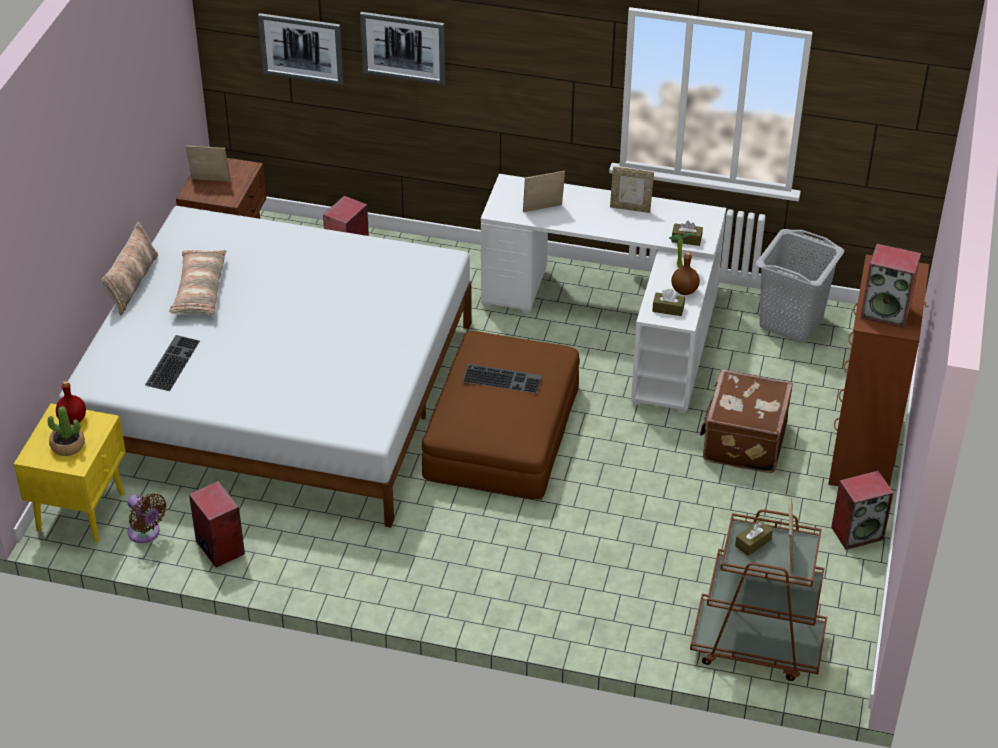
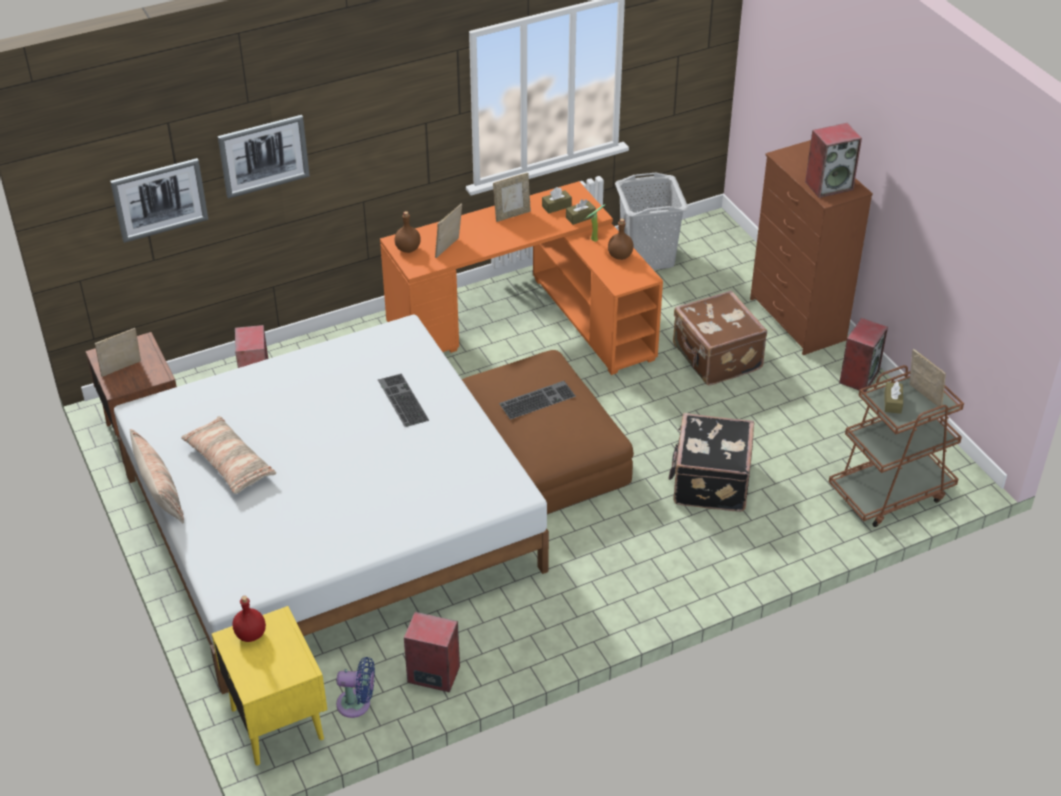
camera: 40 degrees left, 0 degrees up
(67, 445) = (274, 658): potted plant -> none
(146, 533) = (357, 704): brown fan -> blue fan
(171, 362) = (280, 535): keyboard -> keyboard (401, 400)
(510, 193) = (408, 248): none -> brown bottle
(606, 539) = (709, 482): none -> black suitcase
(617, 321) = (528, 321): white desk -> orange desk
(668, 309) = (625, 275): brown tissue box -> brown tissue box (556, 206)

